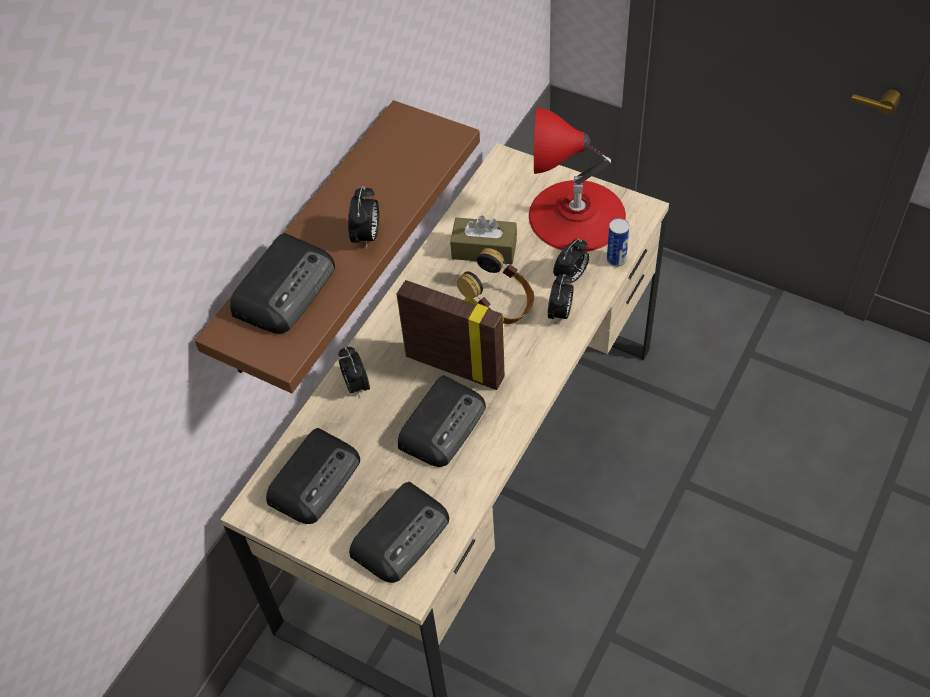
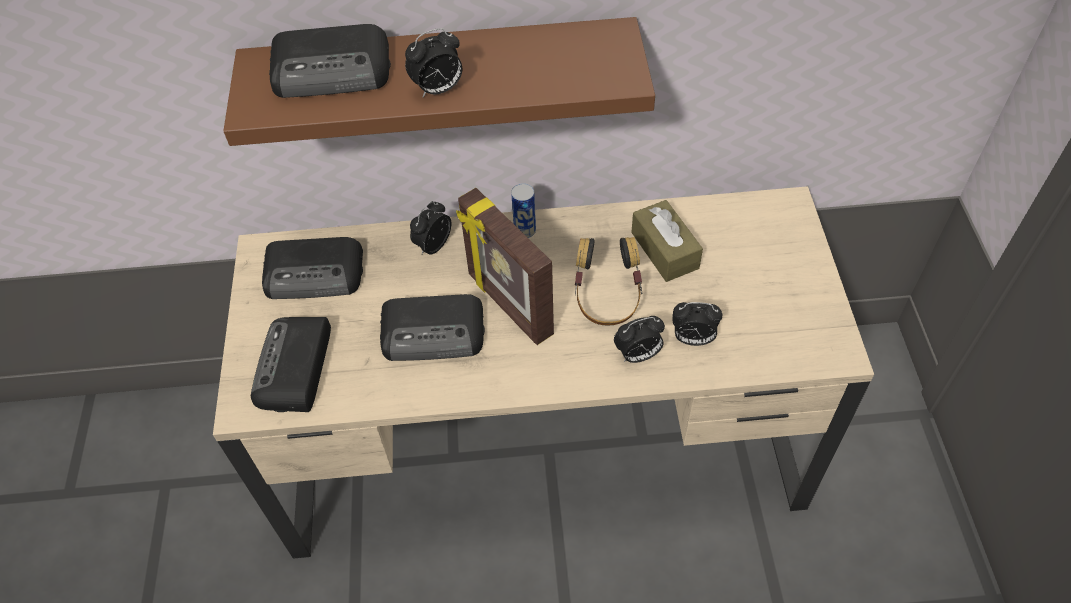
camera: 55 degrees right, 0 degrees up
(401, 534) = (294, 369): radio -> radio turned 90 degrees clockwise
(455, 366) = (508, 305): picture frame -> picture frame turned 150 degrees clockwise
(576, 215) = (776, 300): red table lamp -> none
(616, 260) = (750, 366): can -> can (525, 231)

